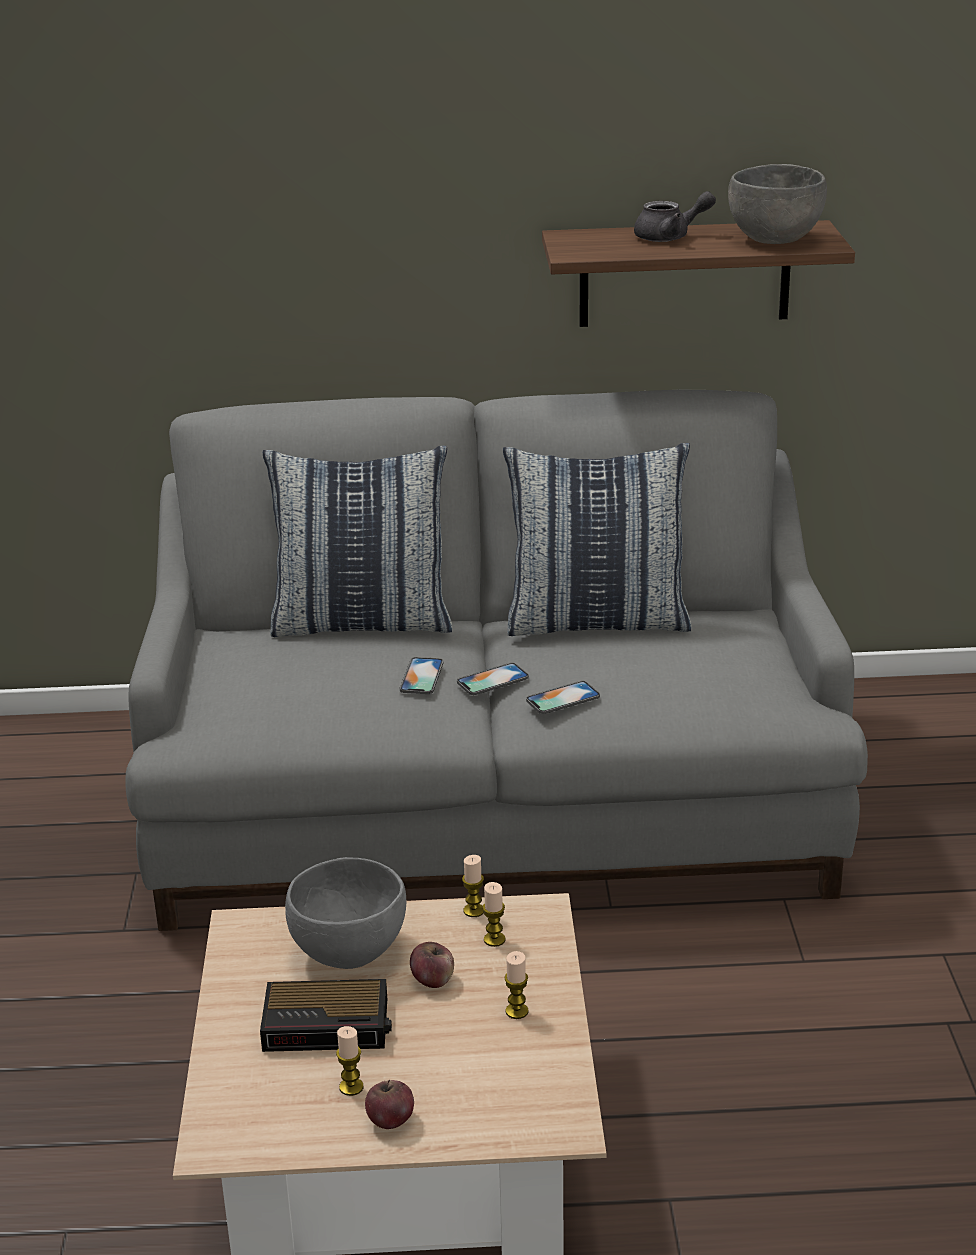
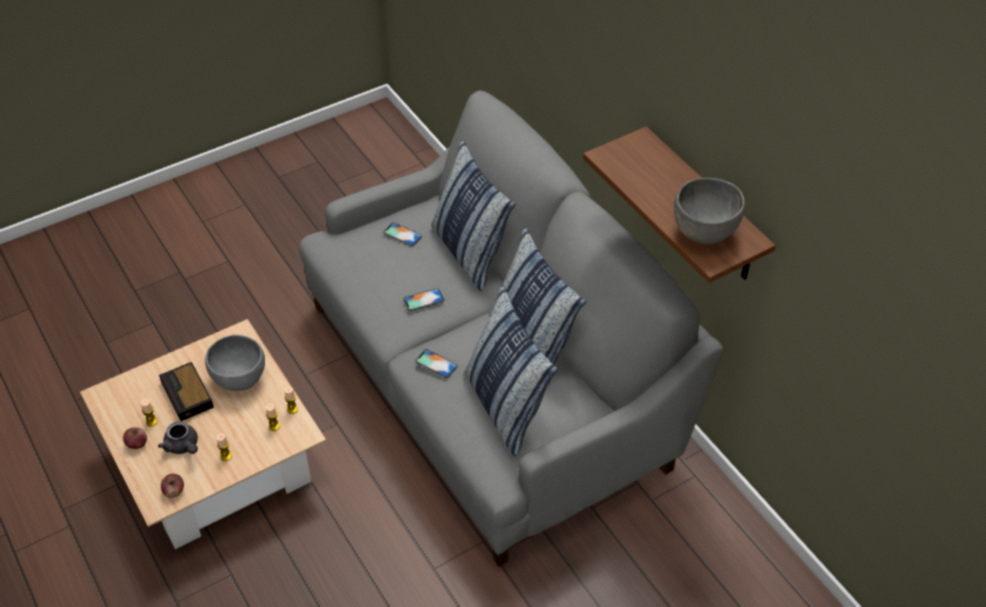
camera: 60 degrees right, 20 degrees up
(433, 980) = (234, 417): apple -> apple (174, 491)
(492, 680) = (441, 328): phone -> phone (402, 234)
(670, 237) = (673, 184): grey teapot -> grey teapot (183, 446)
(696, 667) = (506, 407): none -> pillow

